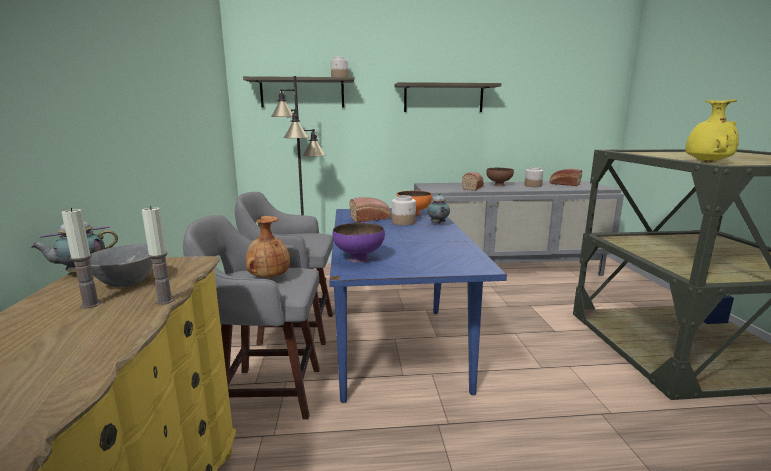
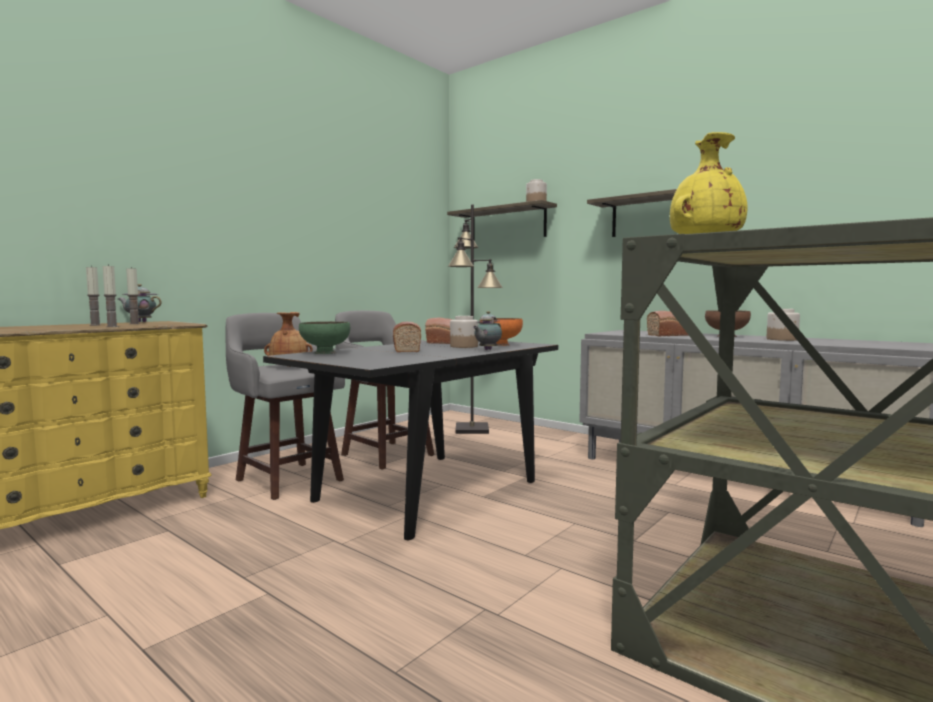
camera: 45 degrees right, 10 degrees down
(124, 282) = (134, 324): grey bowl -> candle
(359, 258) = (325, 353): purple bowl -> green bowl
(398, 349) = (426, 491): blue dining table -> black dining table
(563, 184) = (855, 342): bread -> bread (406, 349)

